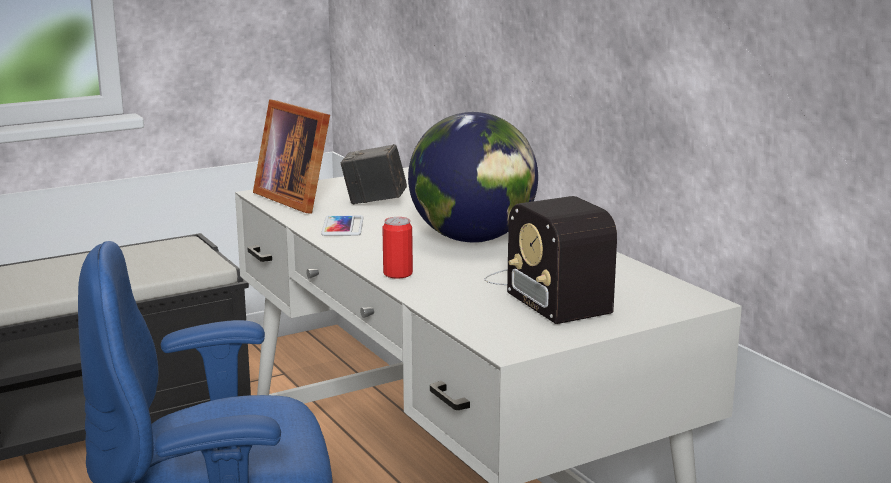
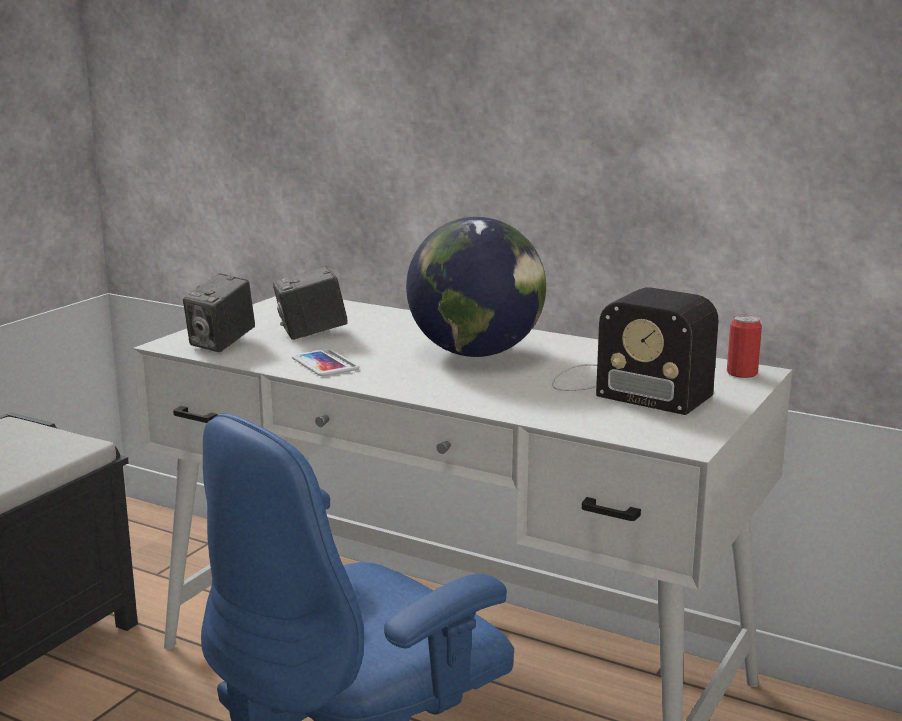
camera: 30 degrees left, 0 degrees up
(297, 199) = (221, 344): picture frame -> camera
(398, 274) = (466, 399): can -> can (742, 373)

